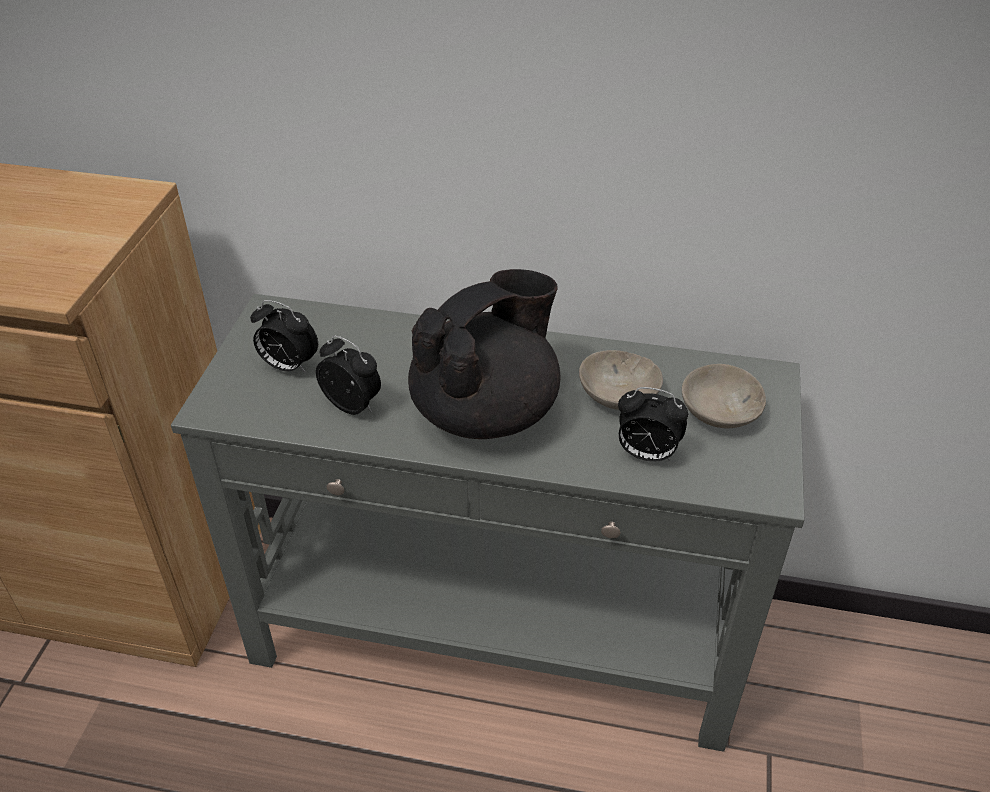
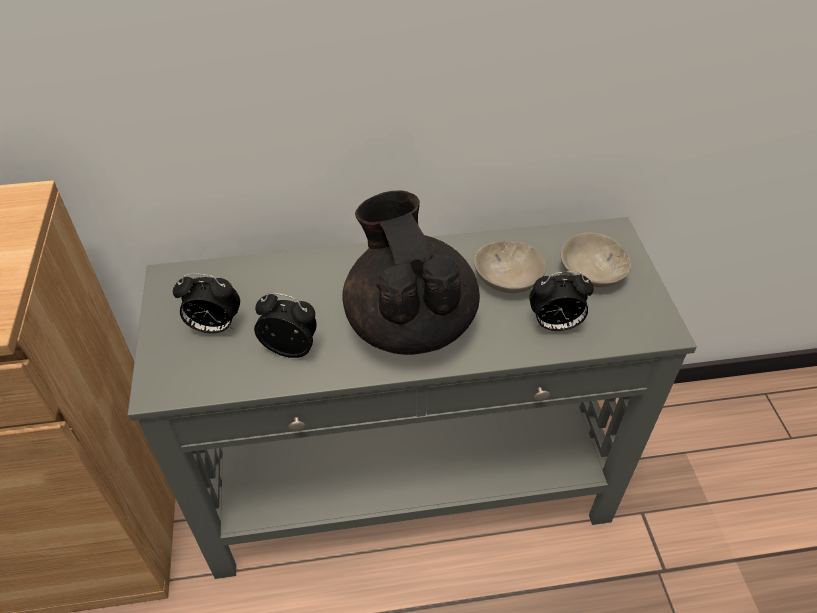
camera: 20 degrees left, 5 degrees up
(487, 411) = (409, 322): black teapot -> black teapot turned 45 degrees counterclockwise

